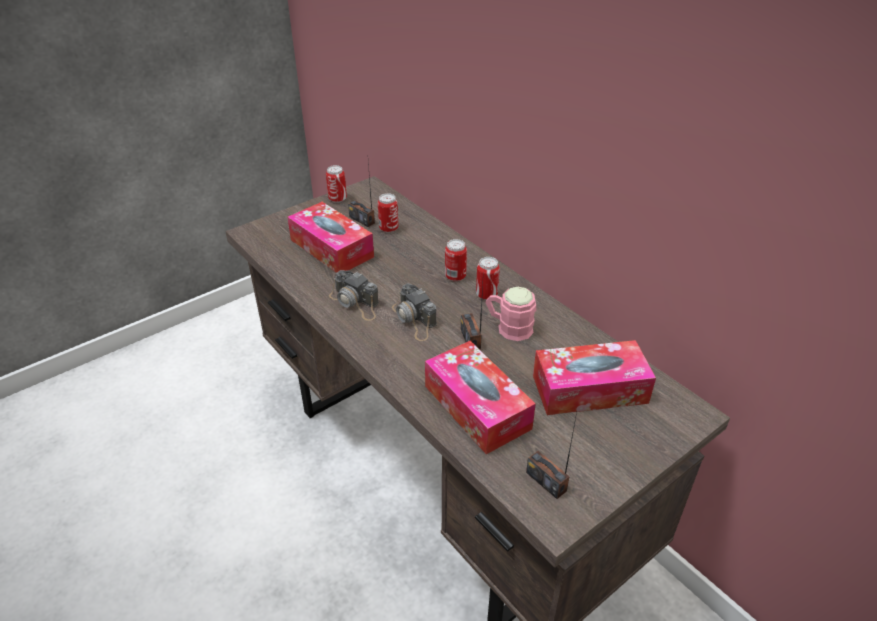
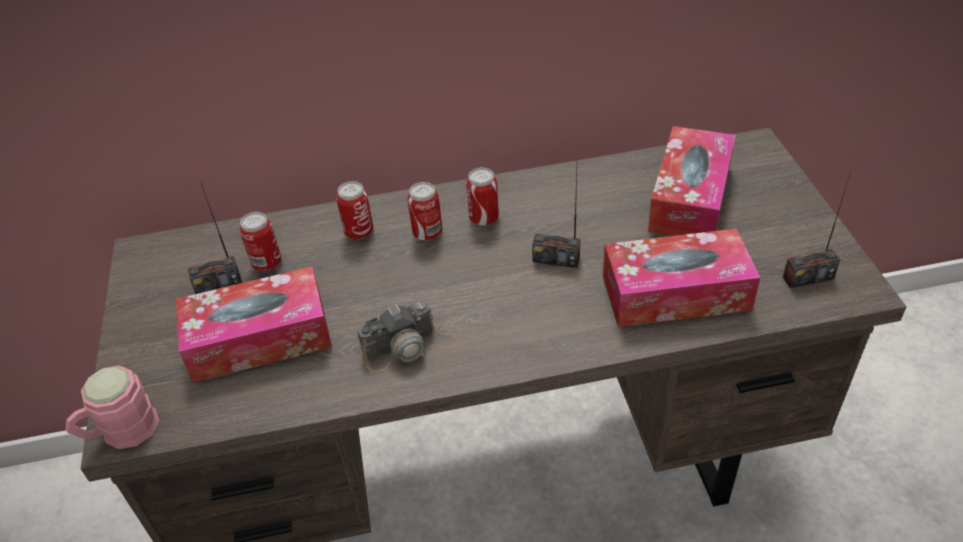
camera: 60 degrees left, 5 degrees up
(337, 199) = (135, 296): can -> can (359, 232)
(414, 319) = (486, 298): camera -> none
(508, 327) = (555, 221): pink mug -> pink mug (120, 432)

